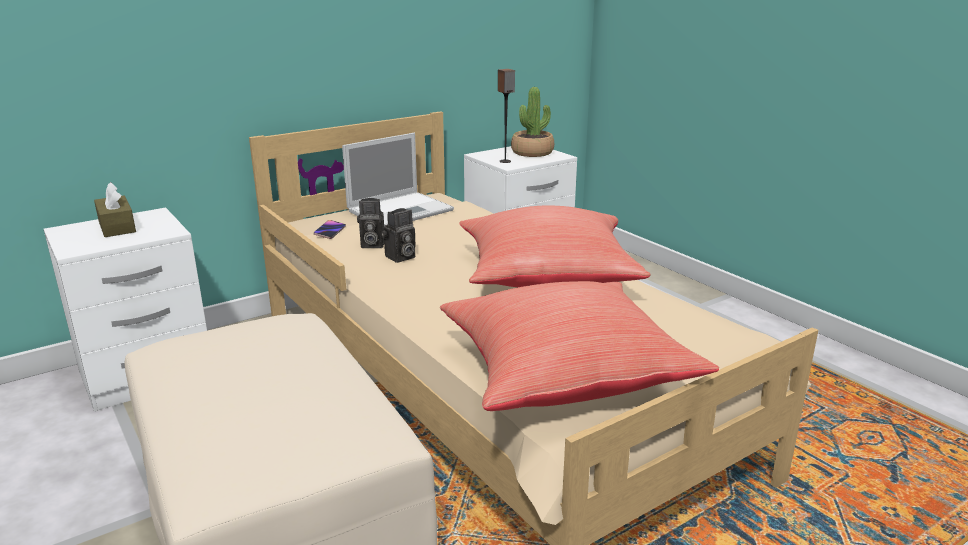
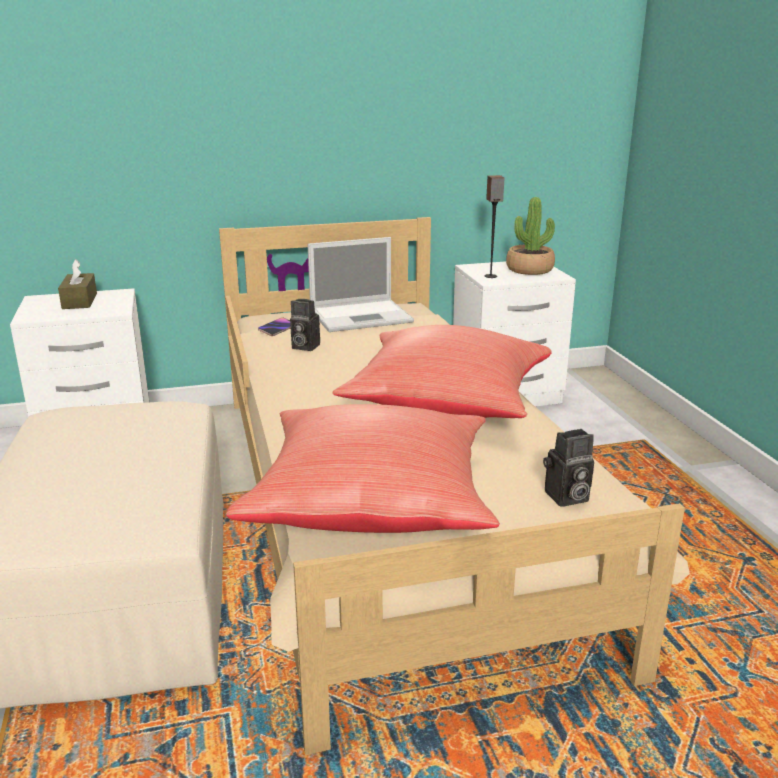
camera: 20 degrees right, 0 degrees up
(400, 257) = (319, 363): camera -> camera (566, 498)

